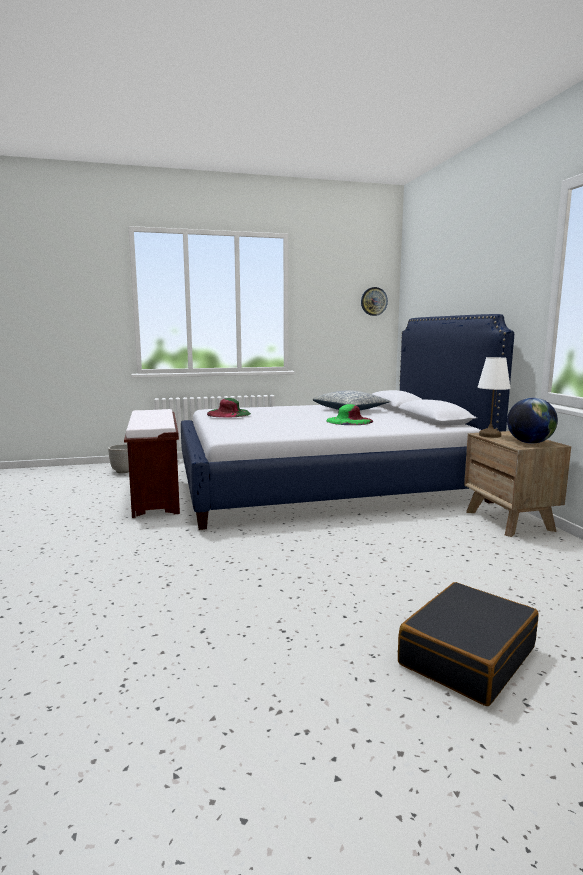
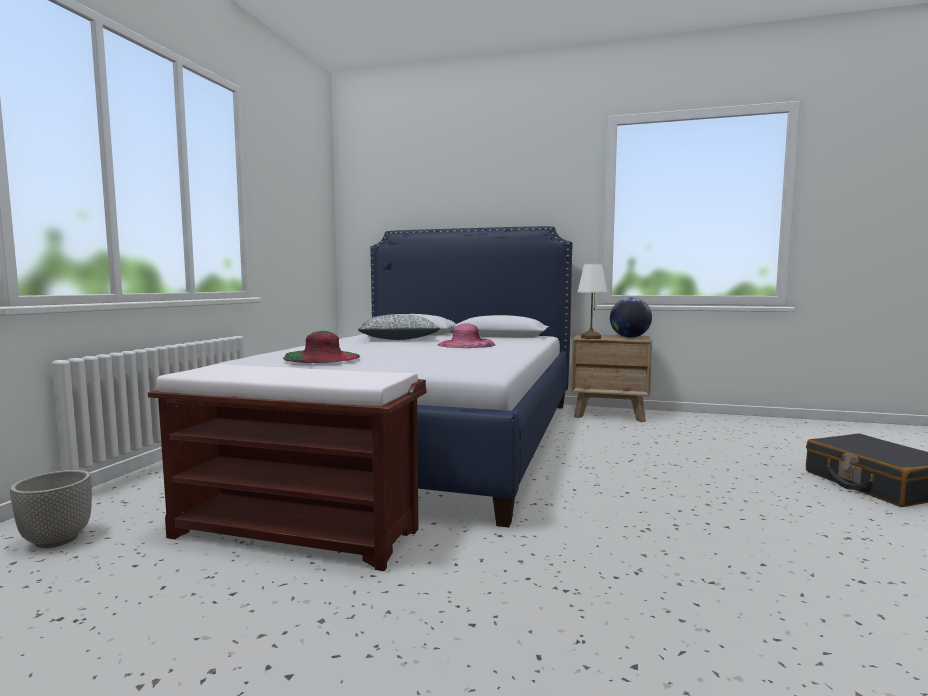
camera: 60 degrees left, 5 degrees down
(349, 421) = (466, 344): green hat -> pink hat
(373, 301) = (318, 208): wall clock -> none

